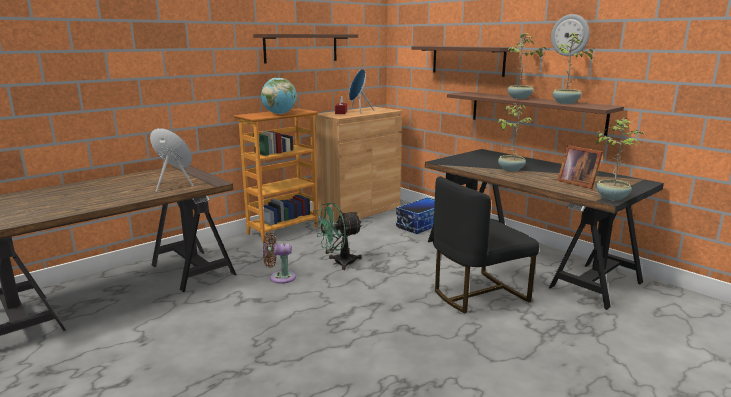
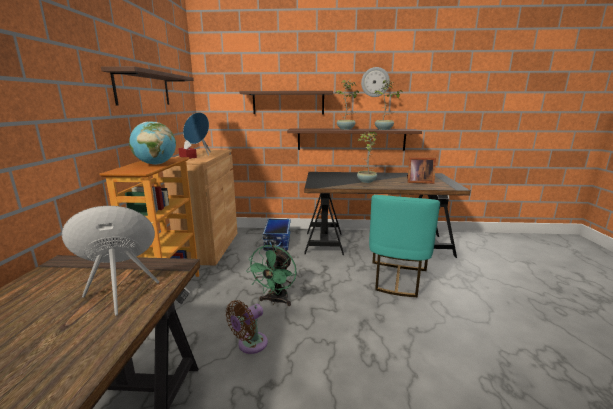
camera: 45 degrees left, 0 degrees up
(477, 294) = (397, 279): black chair -> turquoise chair
(612, 197) = (454, 186): potted plant -> none

